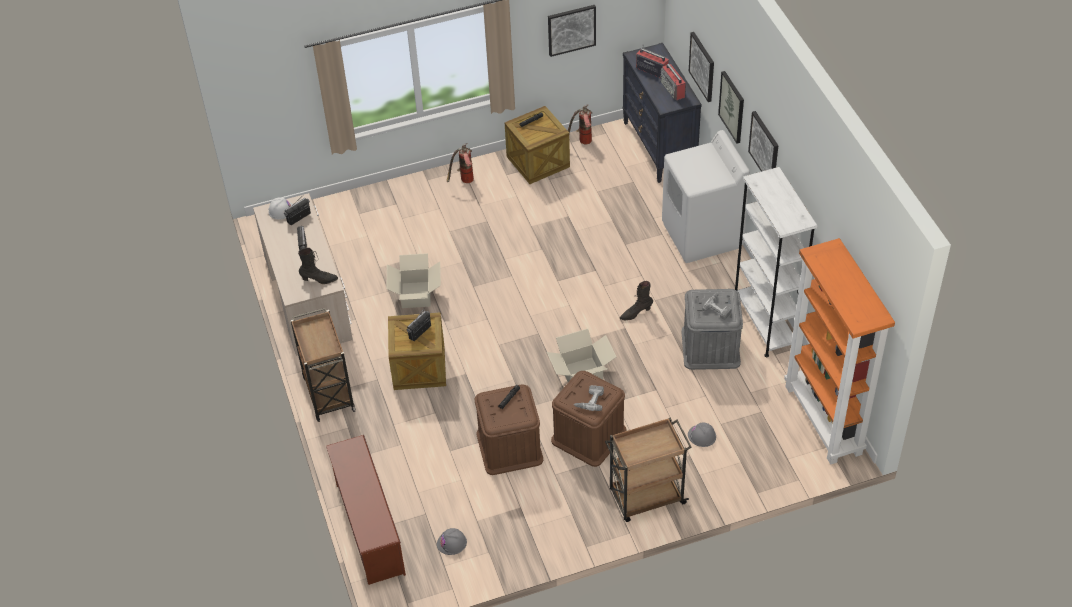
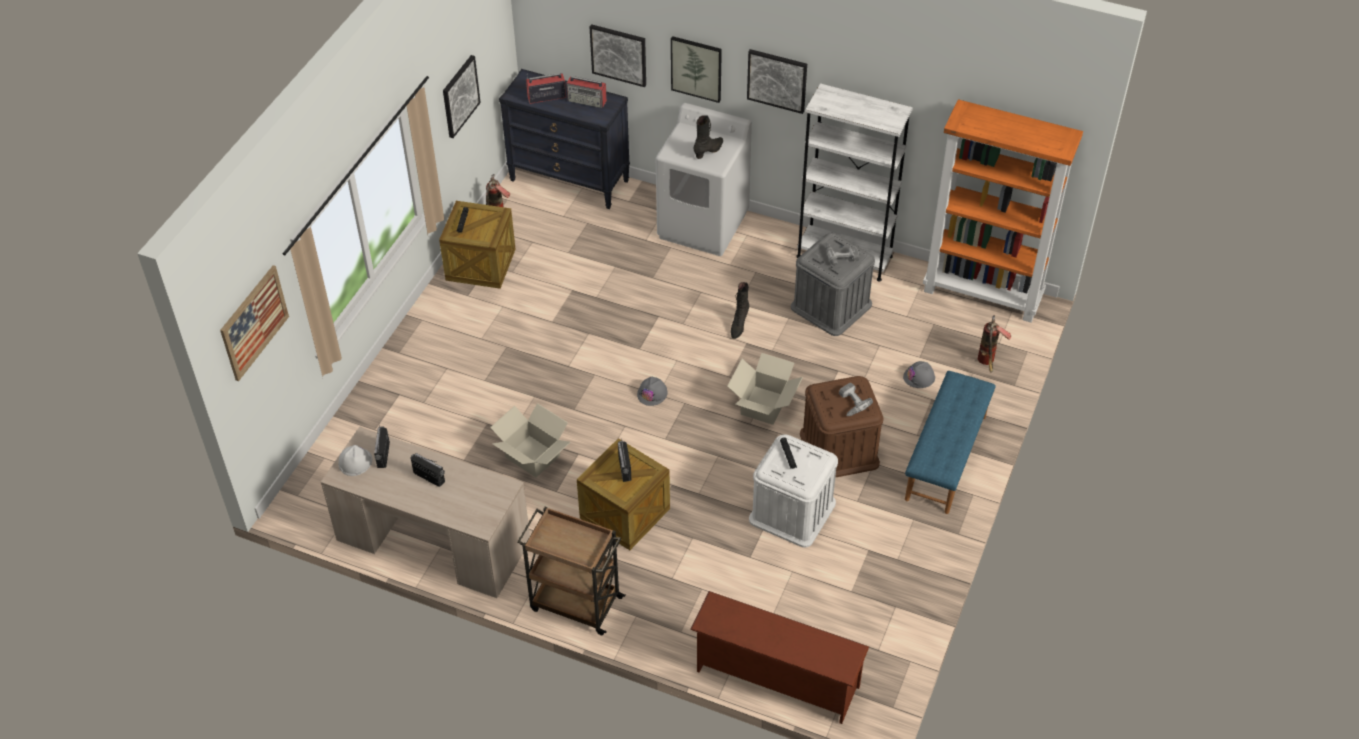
camera: 50 degrees left, 0 degrees up
(271, 80) = (254, 322): none -> picture
(319, 280) = (487, 492): black boot -> black boot (709, 151)
(452, 543) = (858, 627): grey hard hat -> grey hard hat (652, 393)
(464, 182) = (436, 329): fire extinguisher -> fire extinguisher (988, 363)
(509, 447) = (792, 511): brown storage box -> white storage box
(646, 497) = (946, 458): brown cart -> blue bench

